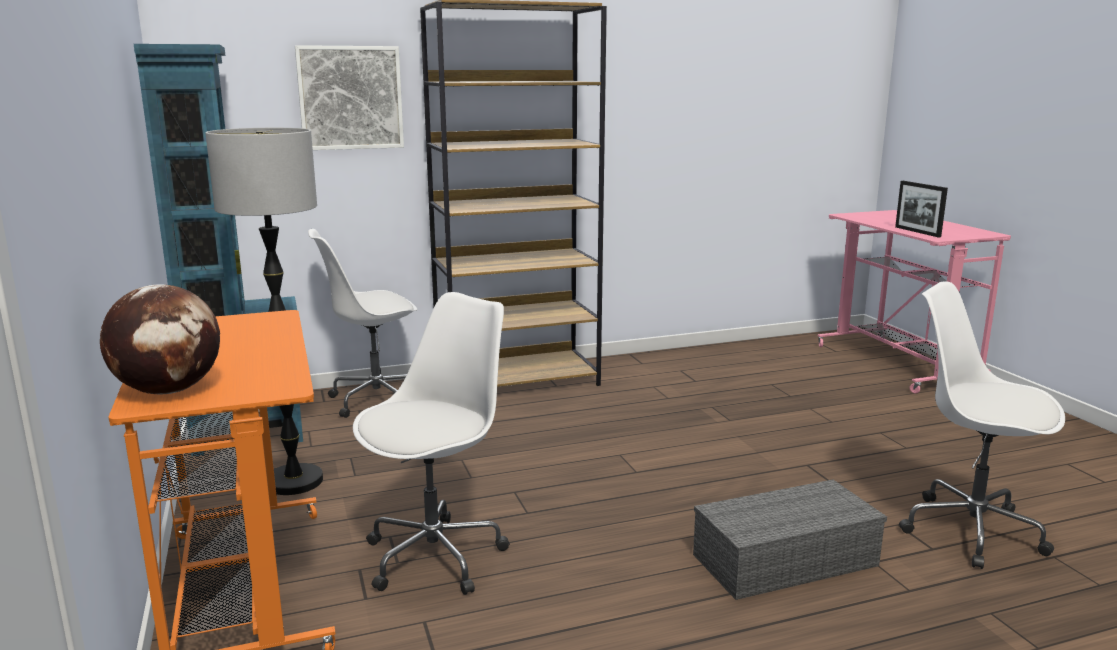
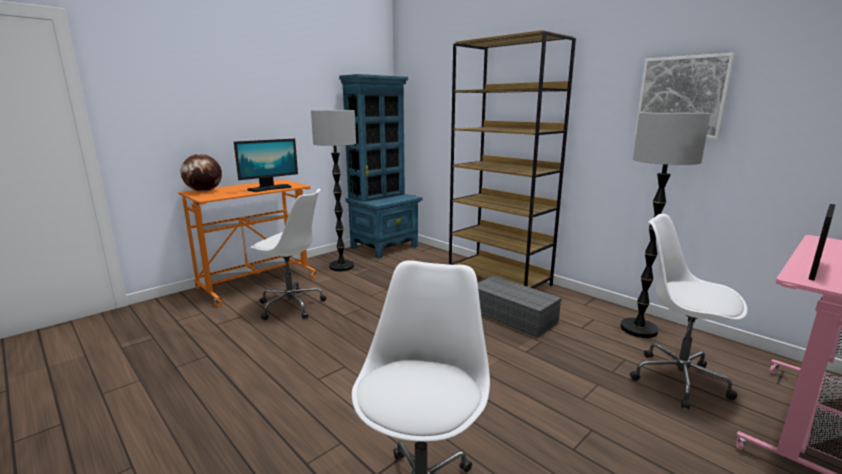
camera: 65 degrees right, 0 degrees up
(264, 336) = (270, 188): none -> monitor
(350, 98) = (455, 100): picture -> picture (681, 97)
(374, 401) = (432, 258): white office chair -> white office chair (675, 379)
(717, 360) = (639, 329): none -> floor lamp
(786, 558) = (329, 402): grey storage box -> grey storage box (514, 316)

